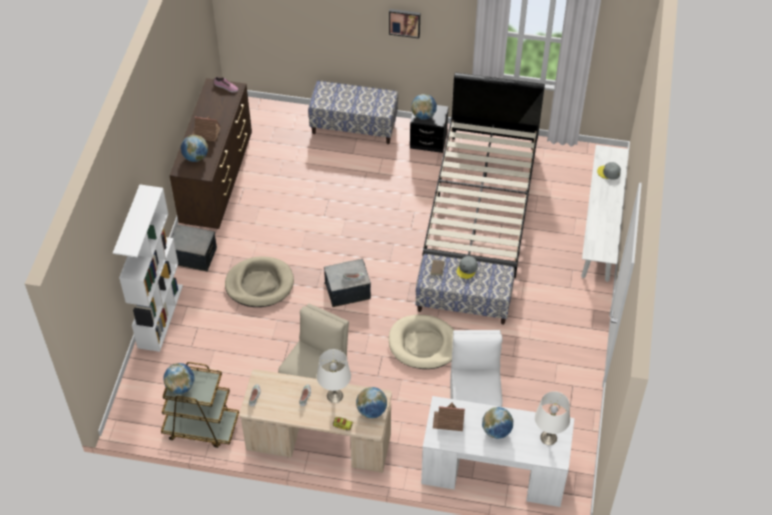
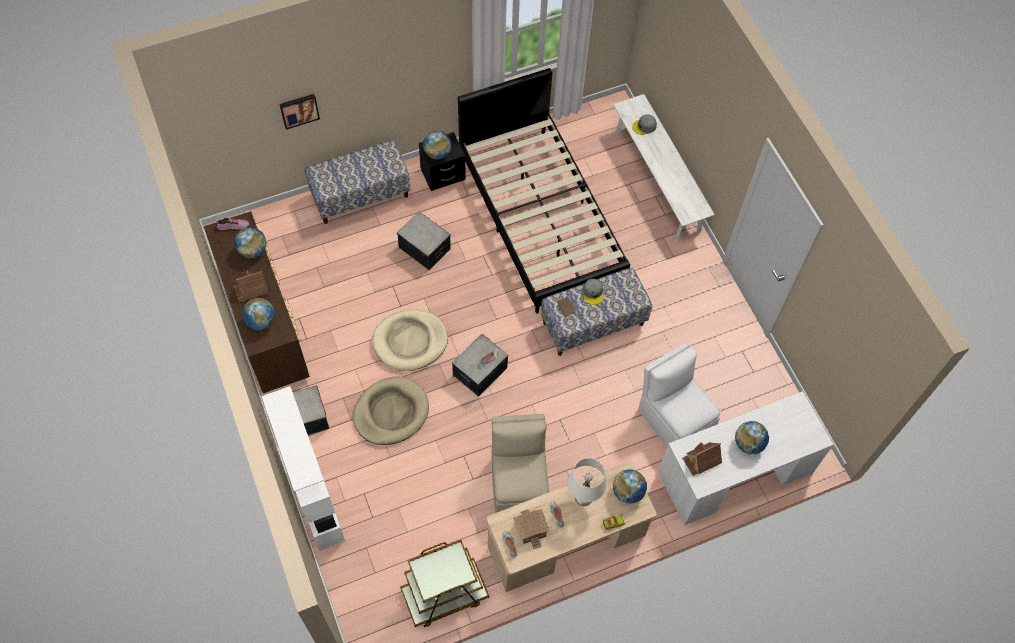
camera: 35 degrees left, 10 degrees up
(180, 386) = (431, 579): globe -> globe (253, 250)
(279, 395) = (531, 529): none -> toy house
(373, 185) = (425, 248): none -> storage box
(404, 22) = (391, 69): picture -> picture (299, 110)
(423, 344) = (587, 386): beige dog bed -> beige dog bed (410, 341)
(548, 437) = (795, 423): white table lamp -> none

